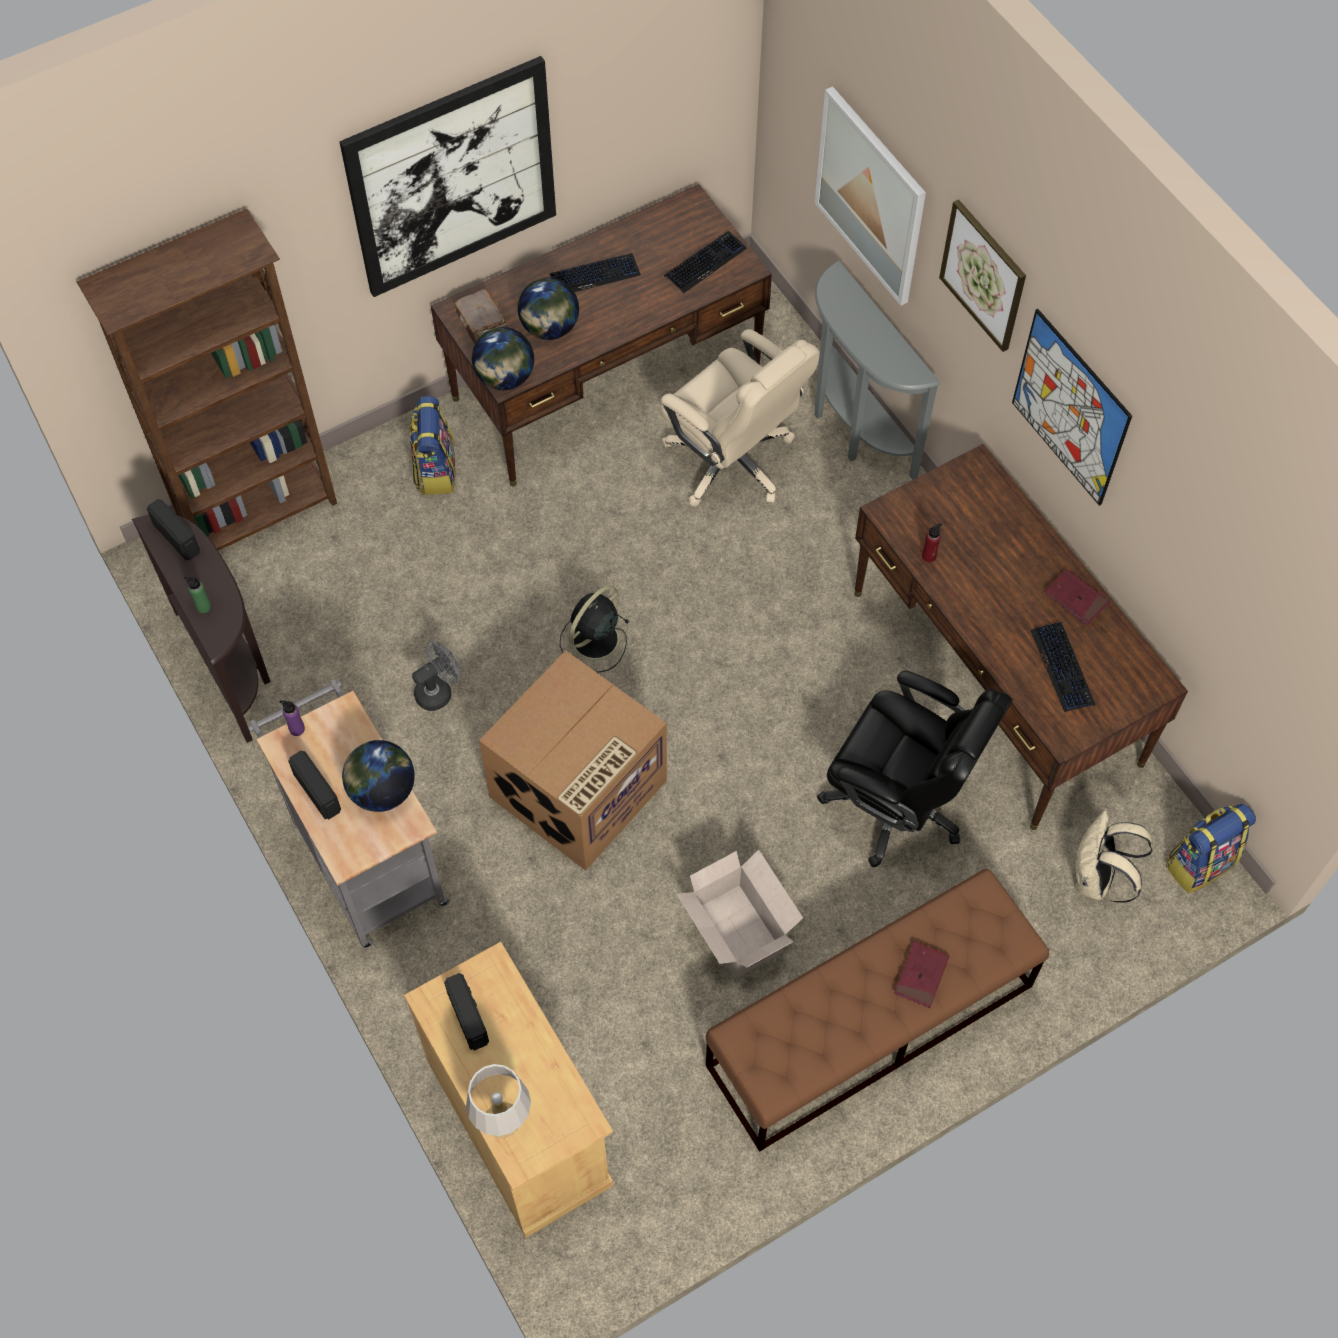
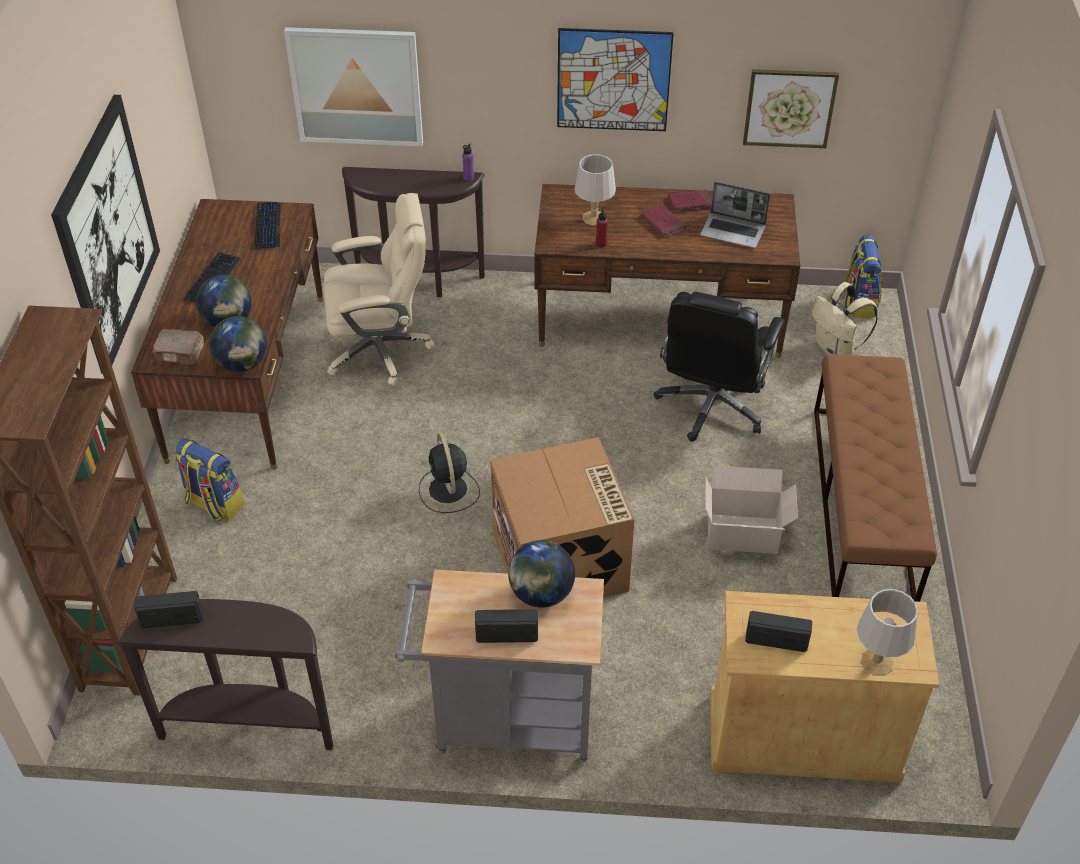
camera: 55 degrees left, 15 degrees down
(203, 607) = (257, 633): green bottle -> none
(297, 729) = (437, 621): purple bottle -> purple bottle (468, 178)
(438, 691) = (403, 600): grey fan -> none
(853, 429) = (418, 283): grey console table -> brown console table
(898, 804) = (711, 406): black office chair -> black office chair turned 135 degrees clockwise
(921, 975) = (881, 421): red book -> red book (663, 223)
(965, 524) = (593, 218): none -> grey table lamp
(983, 275) = (496, 48): picture -> picture (789, 108)
(1062, 668) = (733, 231): keyboard -> laptop

